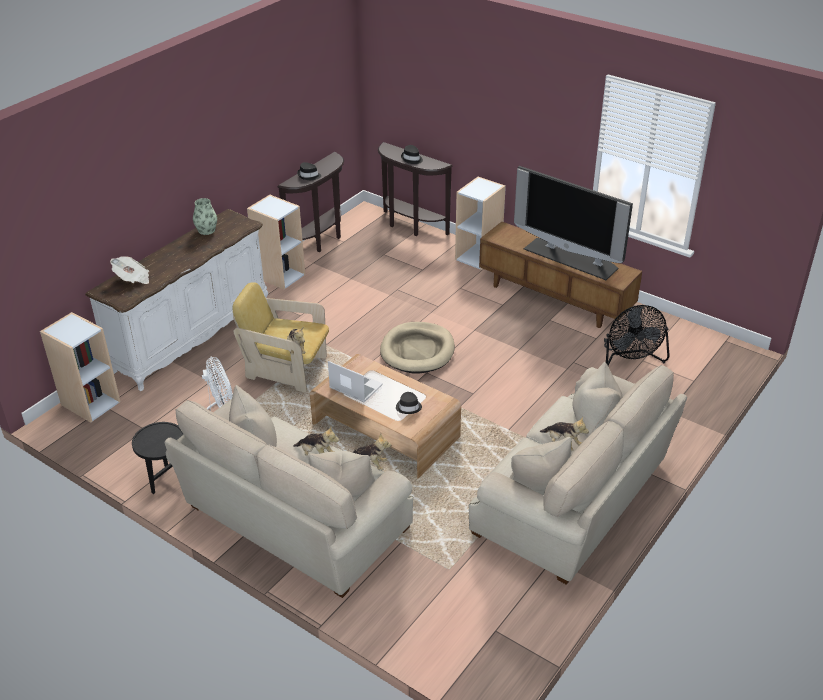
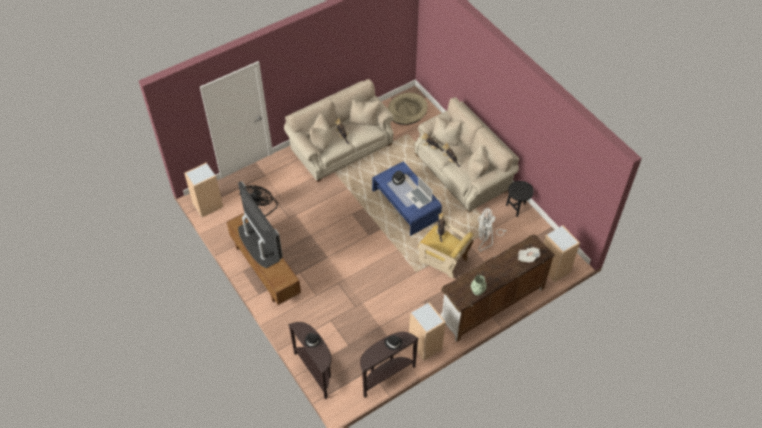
camera: 160 degrees left, 15 degrees up
(385, 431) = (406, 205): brown coffee table -> blue coffee table
(417, 351) = (366, 251): beige dog bed -> beige dog bed (407, 110)
(479, 256) = (287, 322): bookcase -> bookcase (207, 205)

